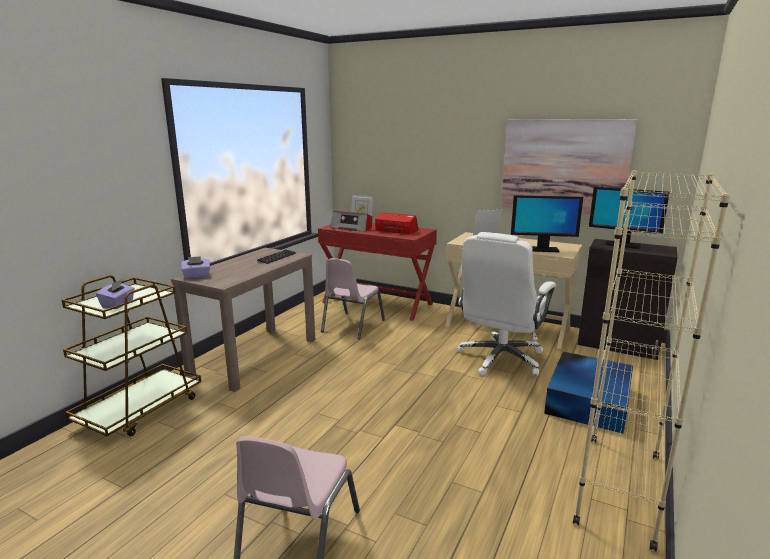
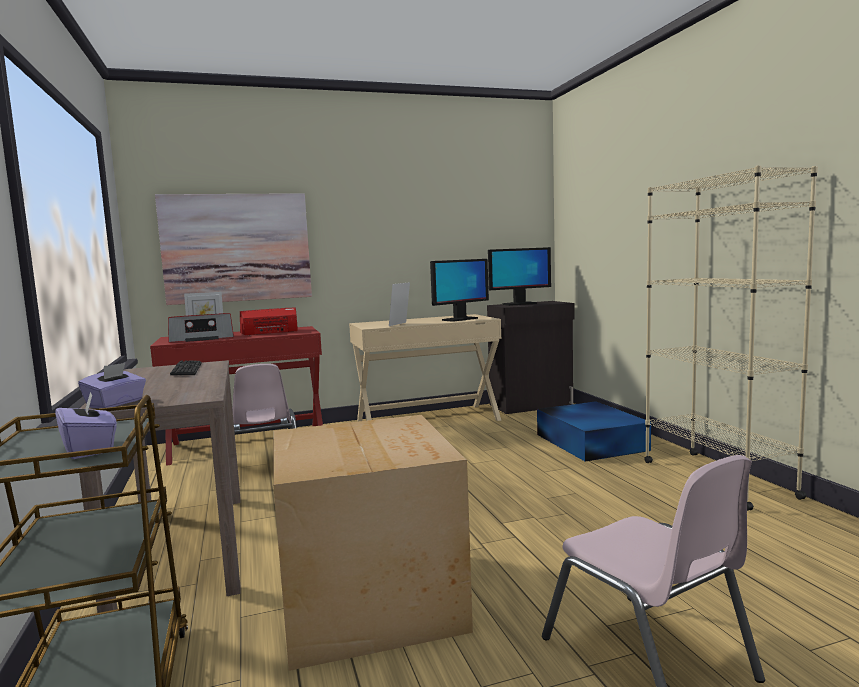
camera: 45 degrees left, 10 degrees down
(266, 426) = (372, 598): none -> cardboard box
(500, 359) = (474, 442): white office chair -> none
(564, 166) = (446, 235): picture -> picture (237, 248)

